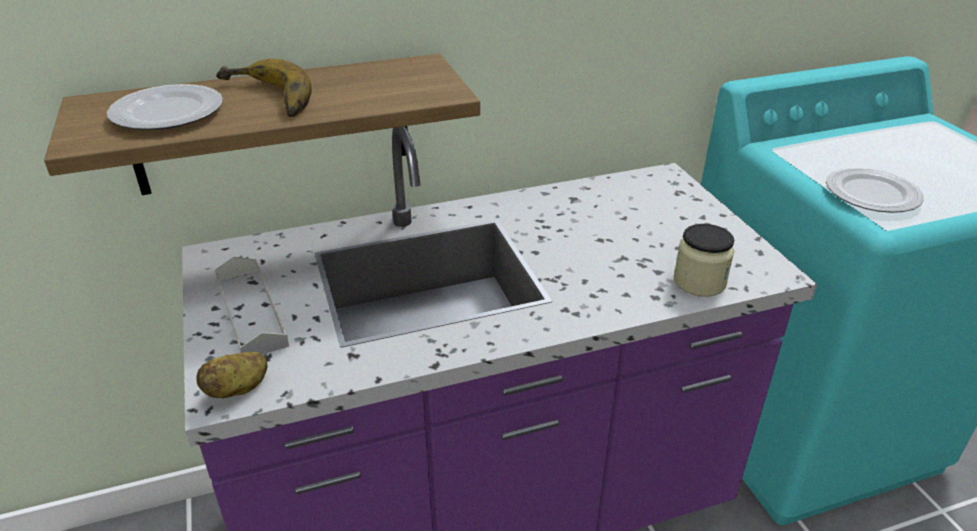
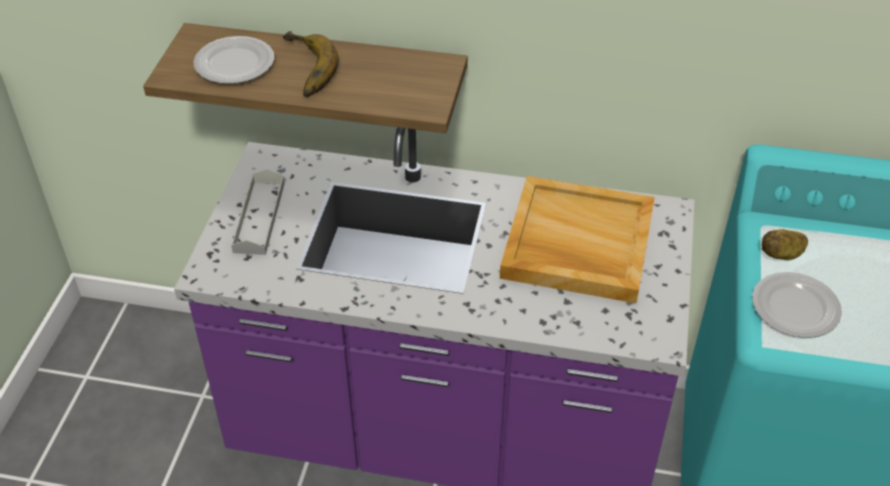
camera: 30 degrees right, 10 degrees up
(238, 389) = (217, 273): potato -> potato (782, 255)
(615, 224) = (576, 244): none -> beige tray
(699, 282) = (590, 323): jar -> none

